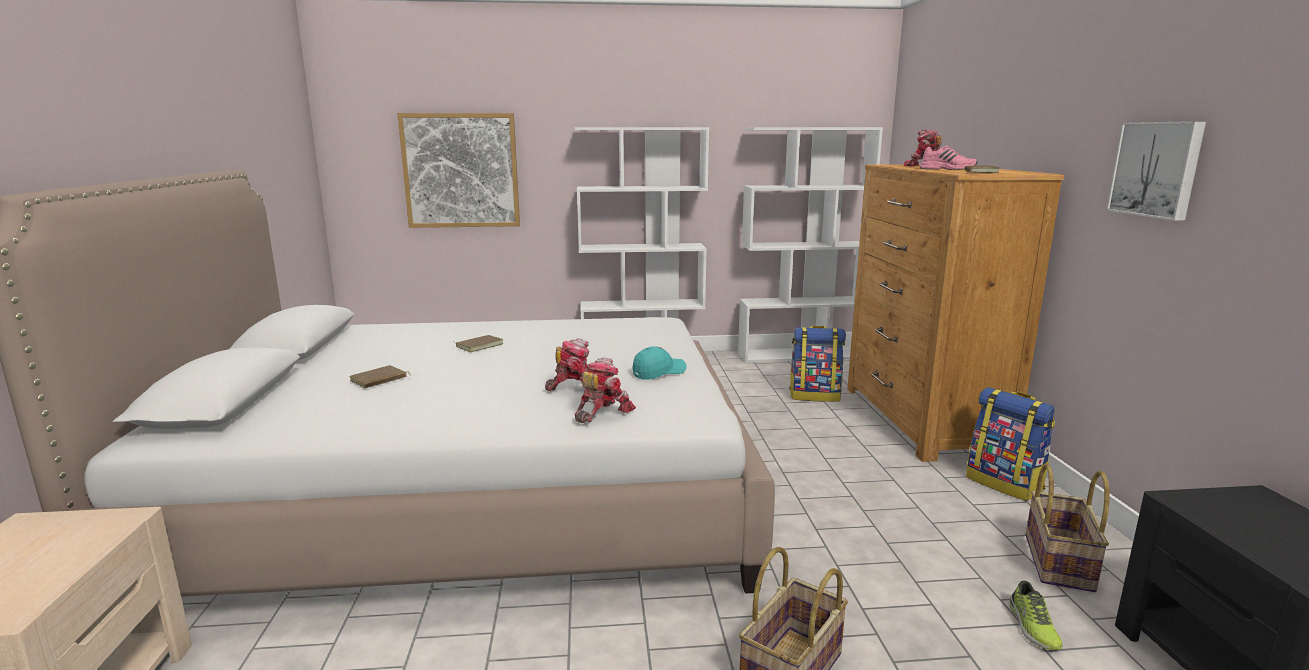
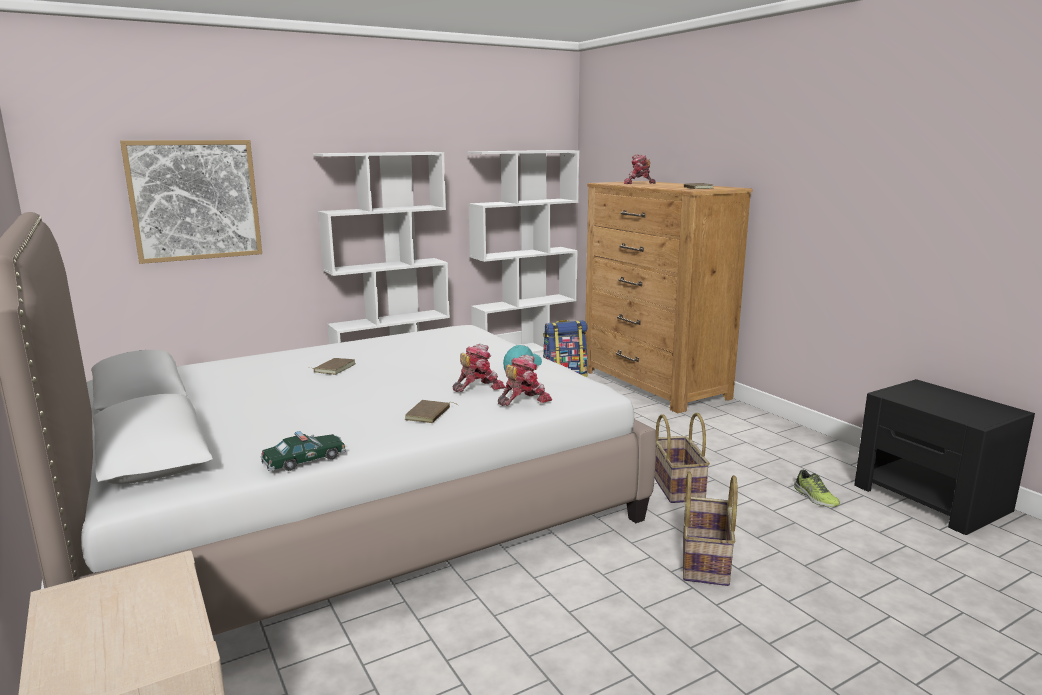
camera: 25 degrees left, 0 degrees up
(314, 437) = (304, 460): none -> toy car
(379, 380) = (286, 409): brown book -> brown book (429, 414)
(602, 412) = (523, 400): toy robot -> toy robot turned 45 degrees clockwise
(947, 169) = (666, 186): pink shoe -> none
(1005, 484) = (738, 417): backpack -> none
(1060, 563) = (803, 458): basket -> basket (678, 486)
(1157, 169) = (823, 184): picture -> none

